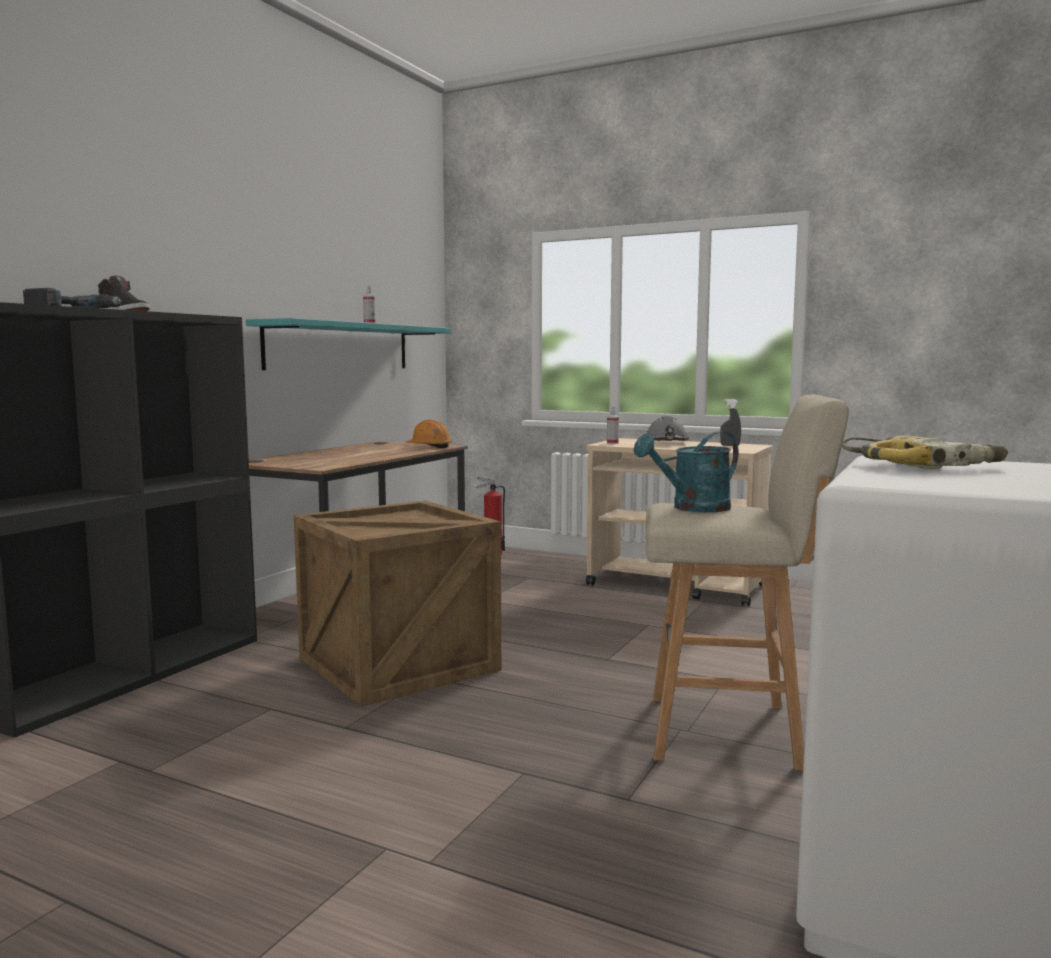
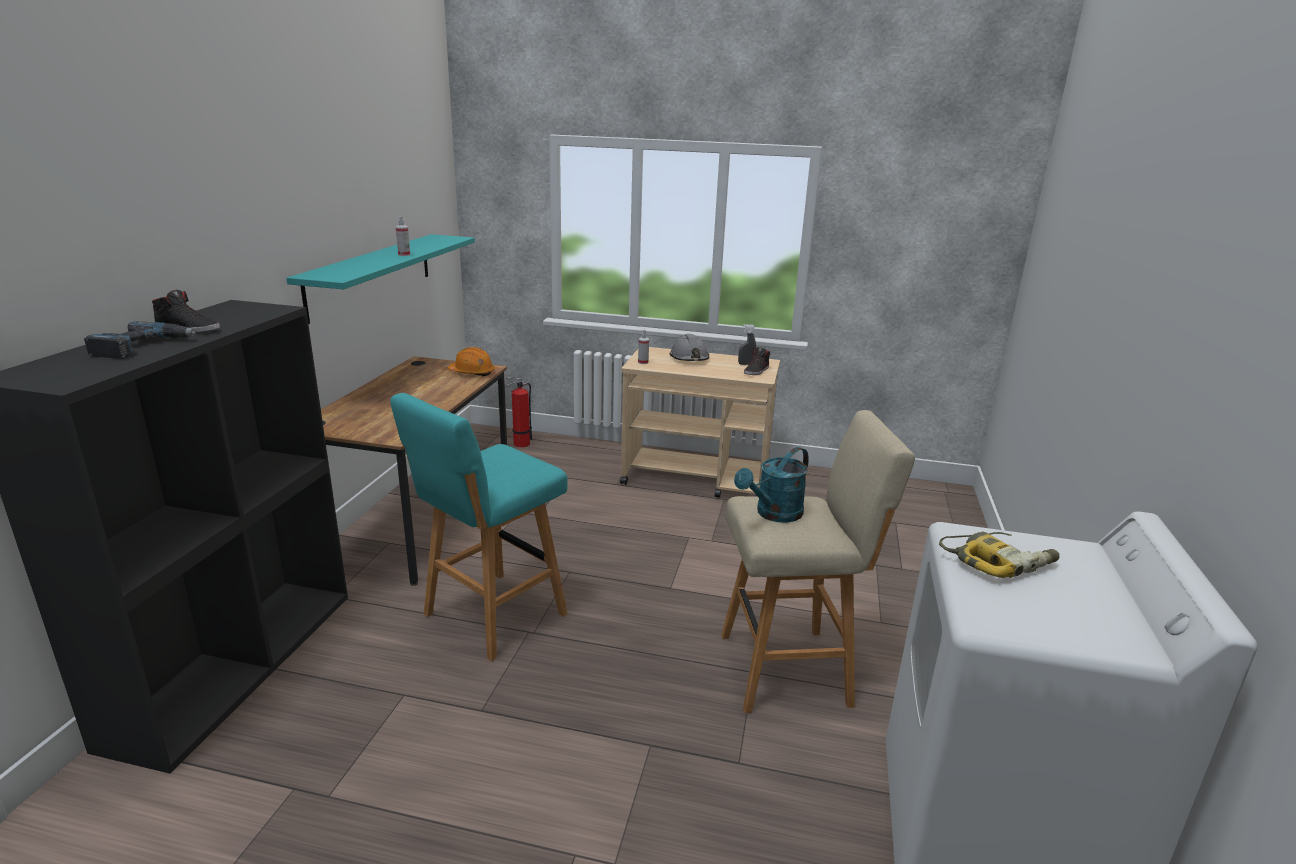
camera: 15 degrees left, 15 degrees up
(394, 663) = (491, 616): crate -> turquoise stool
(739, 448) = (757, 371): none -> black shoe

